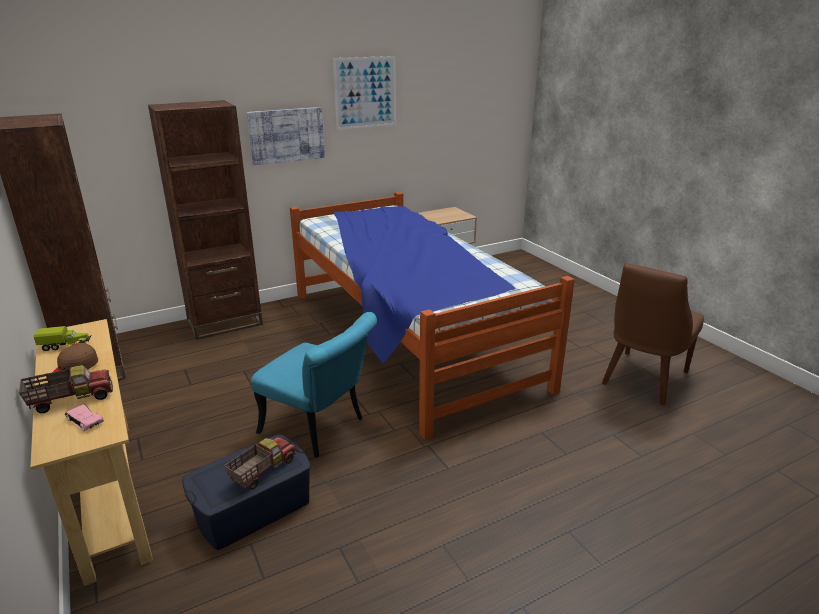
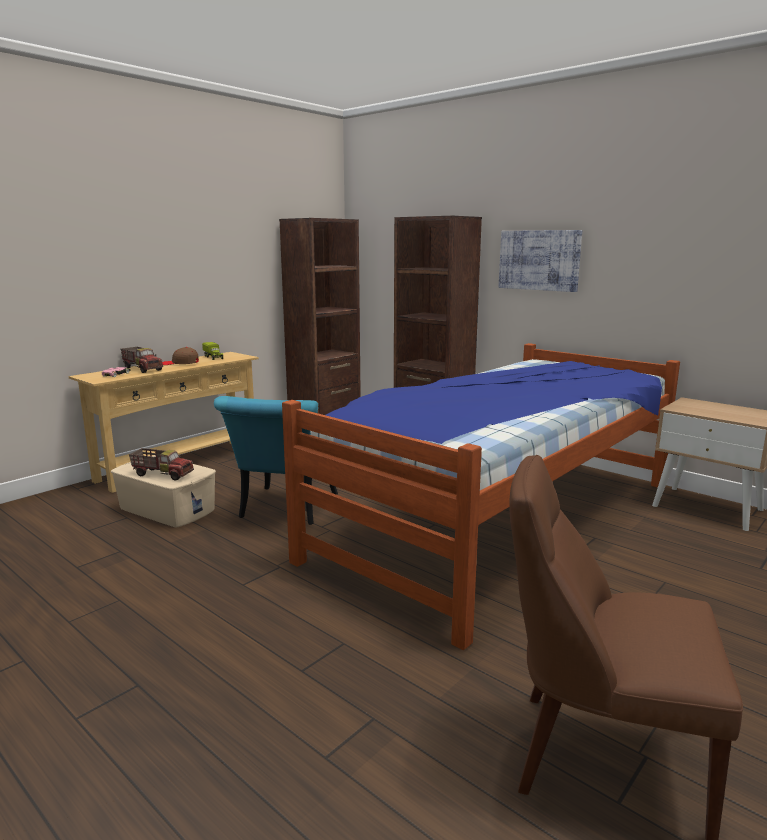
camera: 70 degrees right, 10 degrees down
(252, 508) = (167, 509): blue storage box -> beige storage box
(365, 92) = (646, 214): picture -> none

